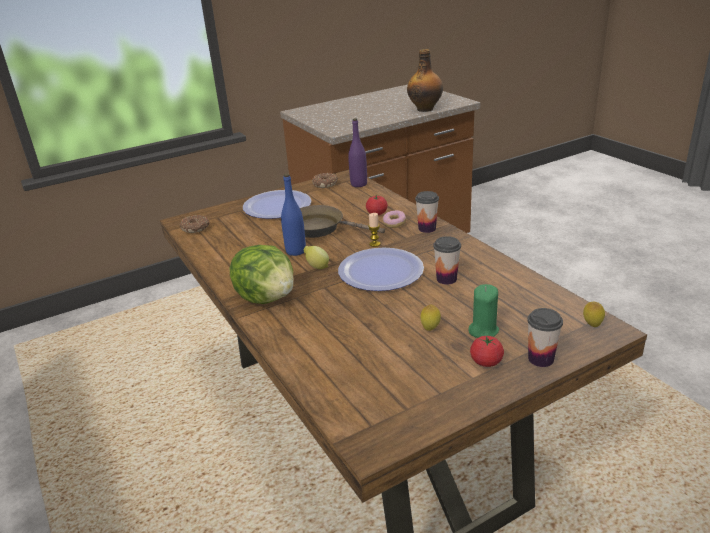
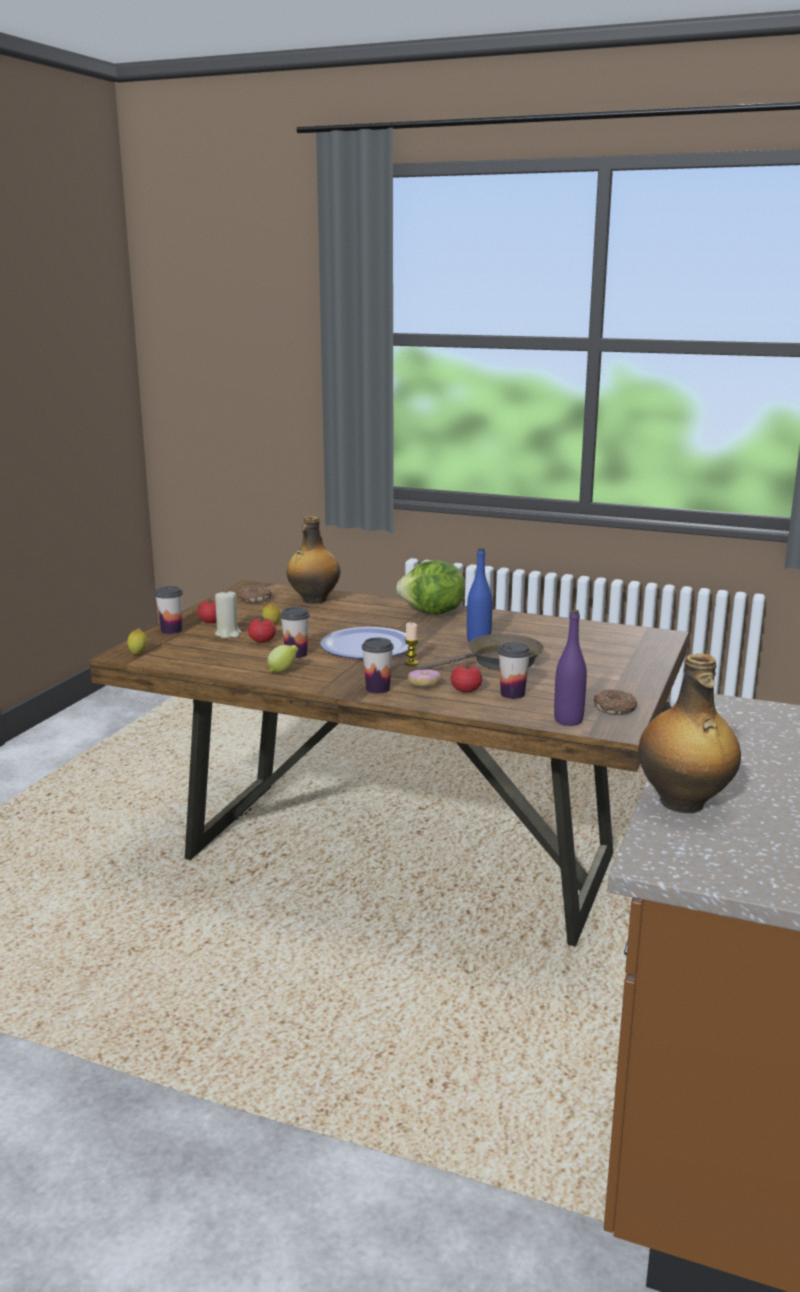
camera: 140 degrees right, 10 degrees down
(196, 228) = (627, 633): donut -> donut (254, 599)
(277, 206) = (602, 670): plate -> none
(317, 267) = (432, 636): lemon -> lemon (283, 671)
(337, 367) = (313, 600): none -> bottle
(356, 204) = (512, 694): none -> cup
(459, 307) = (262, 641): none -> tomato
(483, 330) = (228, 634): green candle -> beige candle

